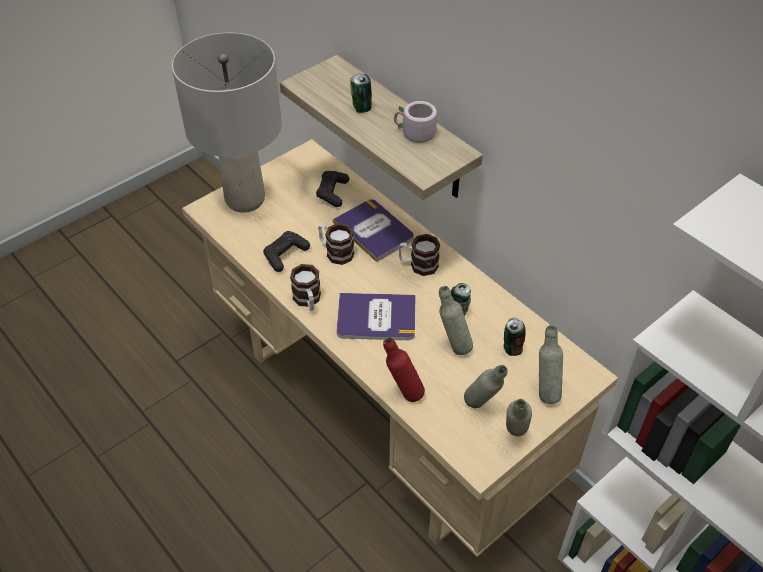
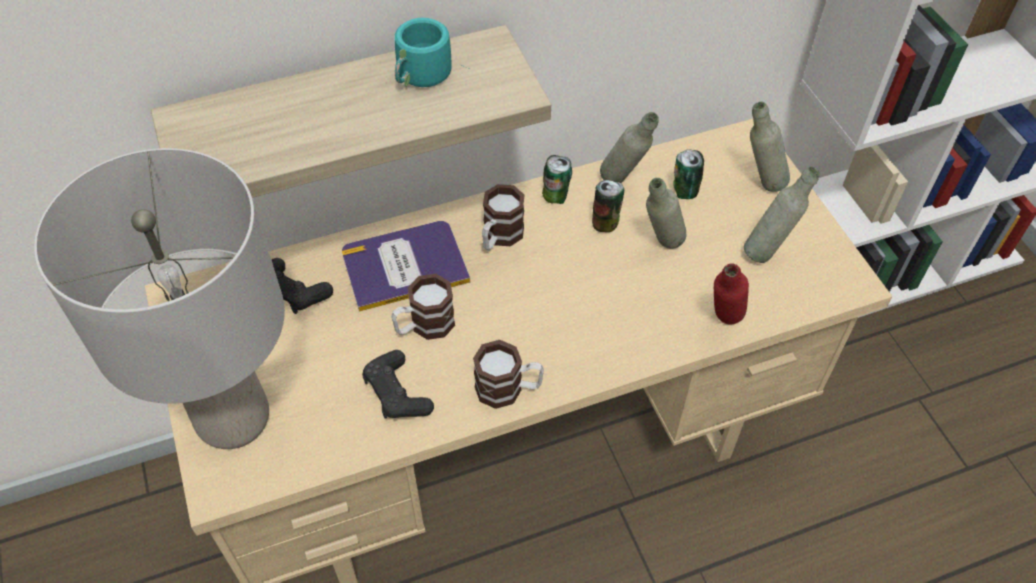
camera: 70 degrees left, 5 degrees up
(361, 108) = (319, 117): can -> can (555, 197)
(376, 317) = (577, 314): book -> none
(414, 134) = (423, 77): grey mug -> turquoise mug
(514, 437) = (820, 236): grey bottle -> grey bottle (623, 184)

